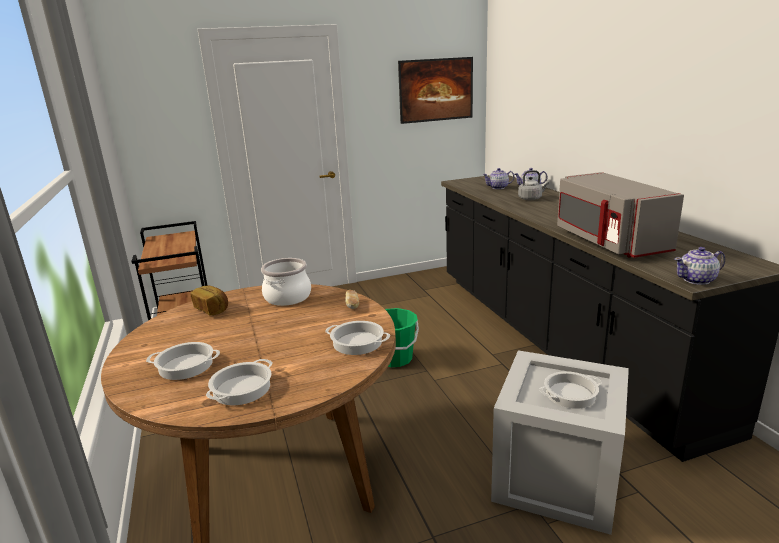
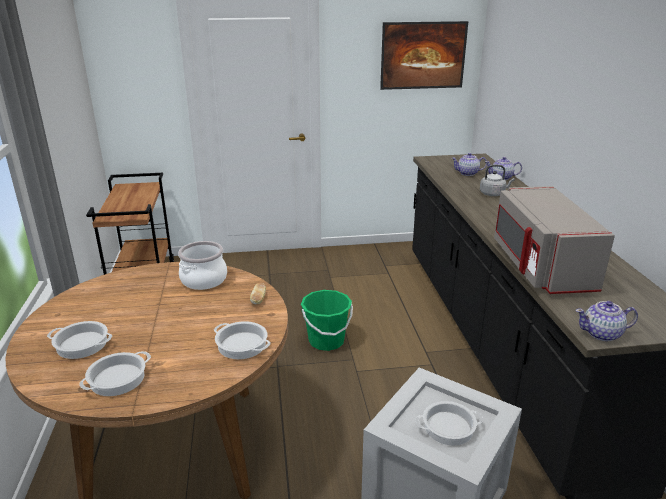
camera: 10 degrees right, 5 degrees up
(212, 309) = (131, 283): bread -> none

